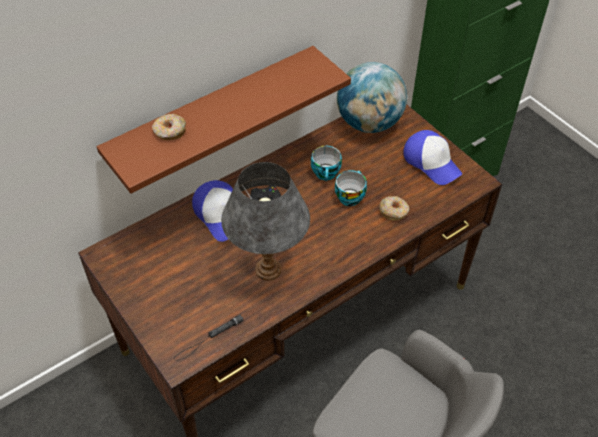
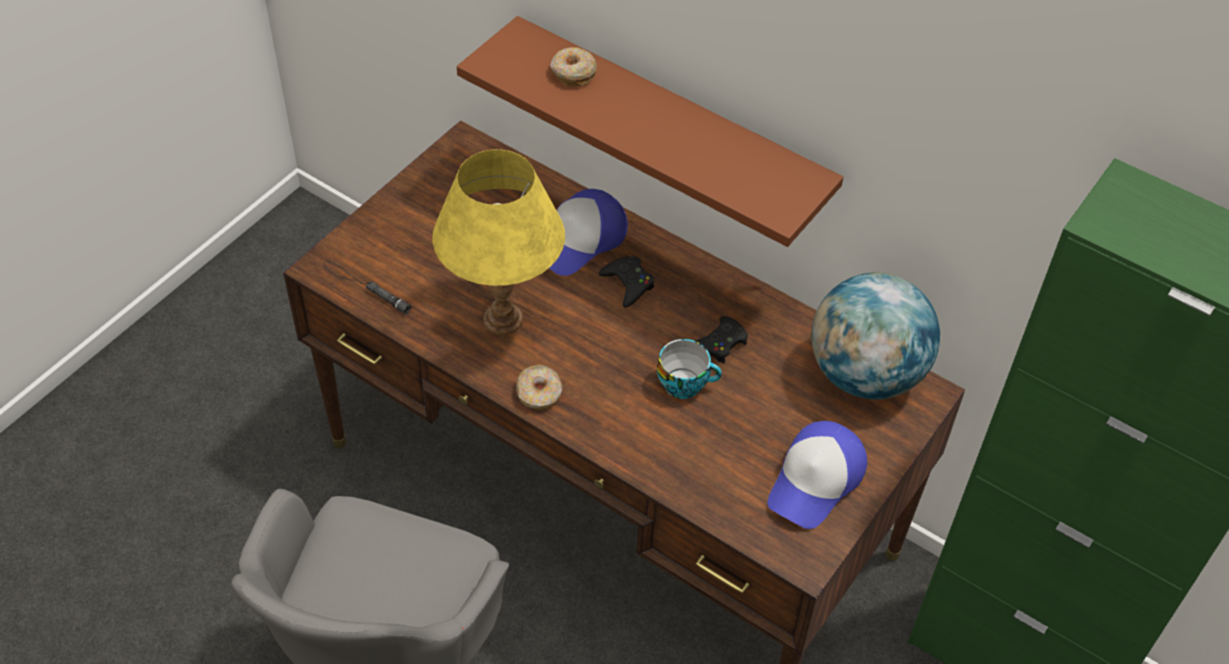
camera: 70 degrees right, 0 degrees up
(268, 270) = (502, 320): grey table lamp -> yellow table lamp
(326, 174) = (719, 343): cup -> black game controller
(393, 211) = (679, 448): donut -> donut (539, 393)

